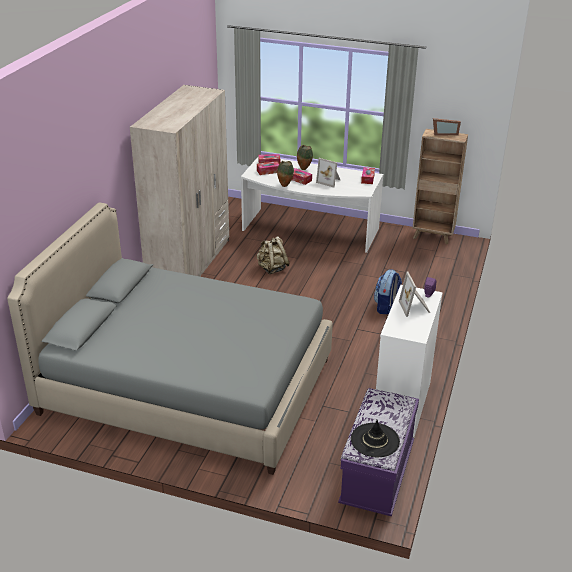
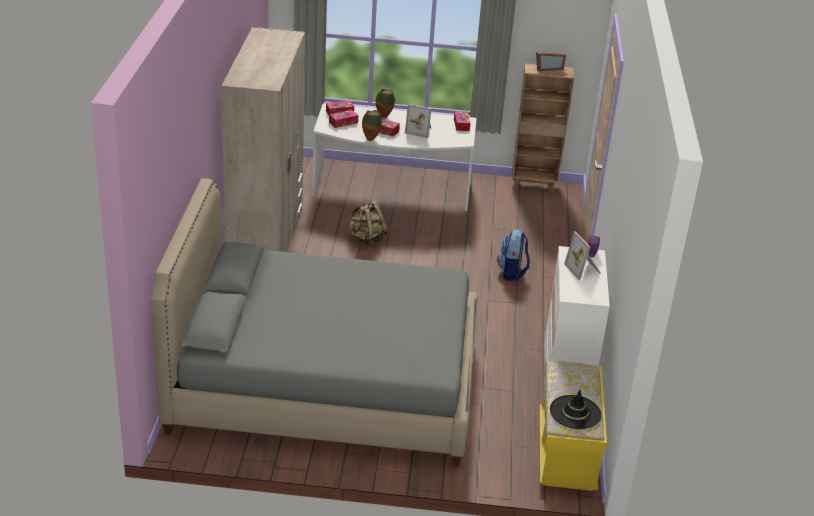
camera: 15 degrees left, 0 degrees up
(377, 475) = (566, 452): purple bench -> yellow bench

